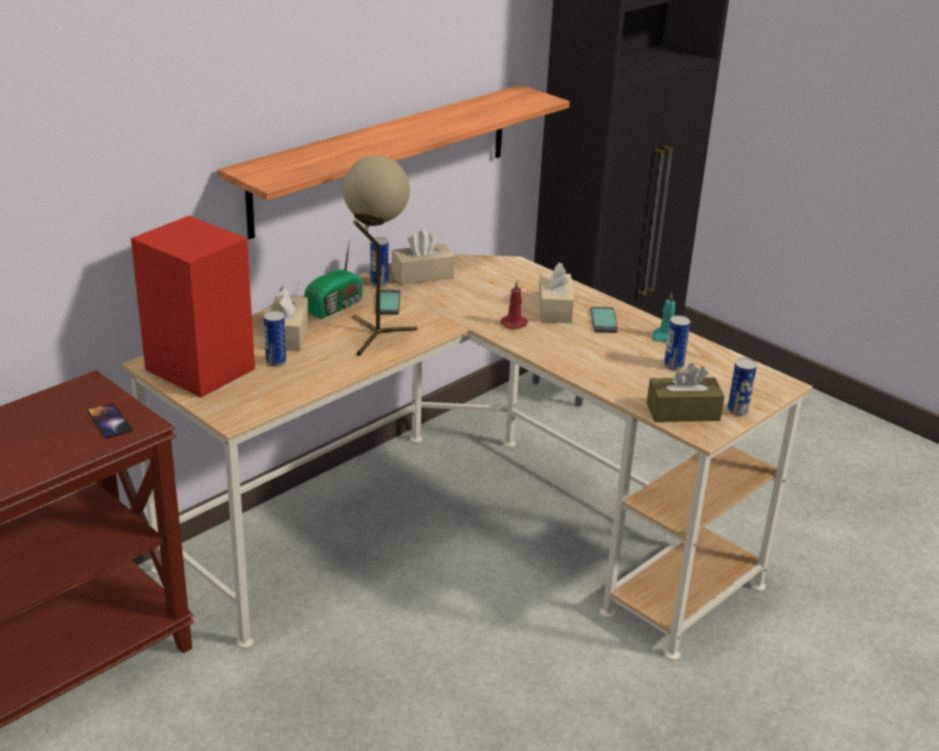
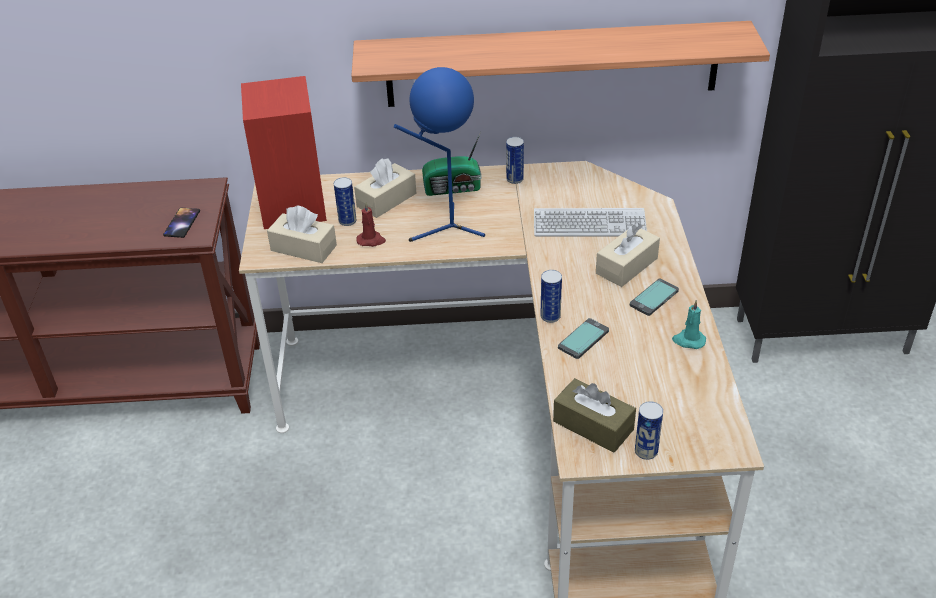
camera: 45 degrees right, 10 degrees up
(375, 335) = (446, 228): beige table lamp -> blue table lamp
(387, 303) = (495, 201): phone -> phone (583, 339)
(422, 275) = (560, 185): beige tissue box -> beige tissue box (303, 248)
(486, 293) = (589, 224): none -> keyboard
(515, 324) = (570, 266): red candle -> red candle (371, 240)
(673, 365) = (653, 374): can -> can (550, 316)

